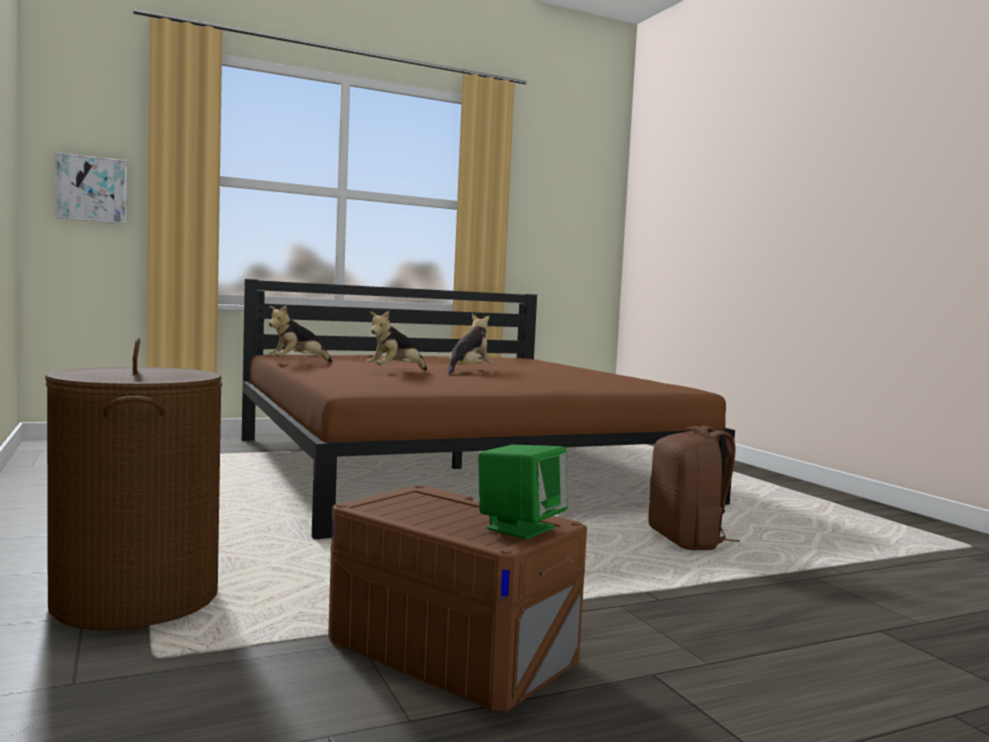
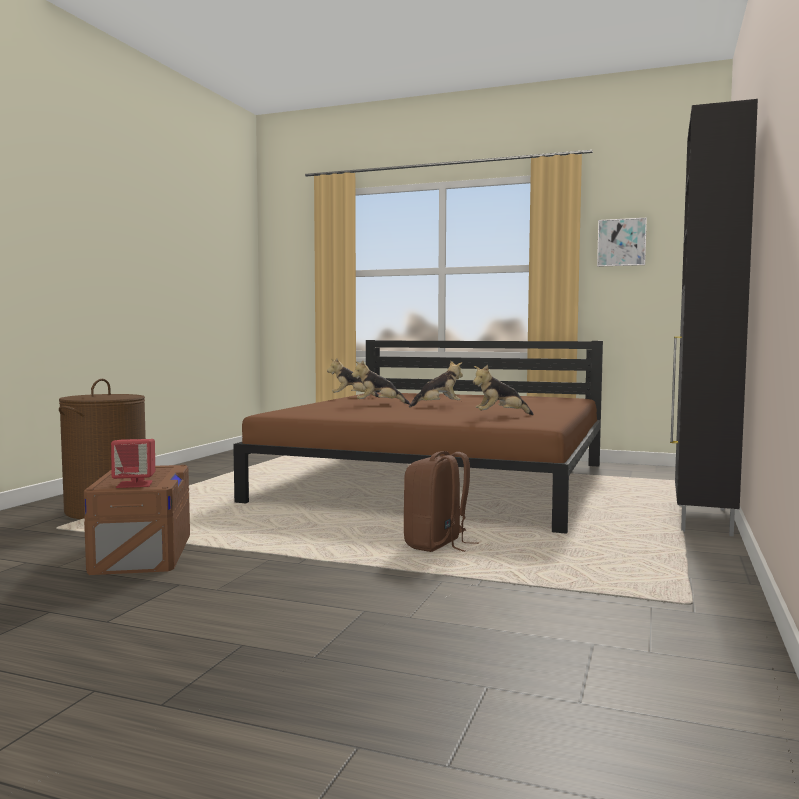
camera: 45 degrees right, 0 degrees up
(91, 189) = (291, 288): picture -> picture (621, 242)
(520, 528) = (135, 484): green speaker -> red speaker
(600, 381) = (500, 416): none -> plush toy
(753, 473) = (702, 520): none -> black cabinet

